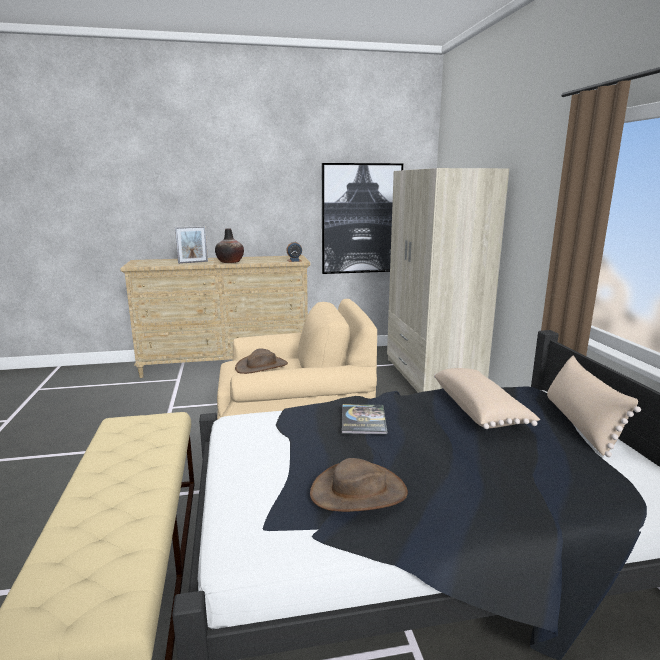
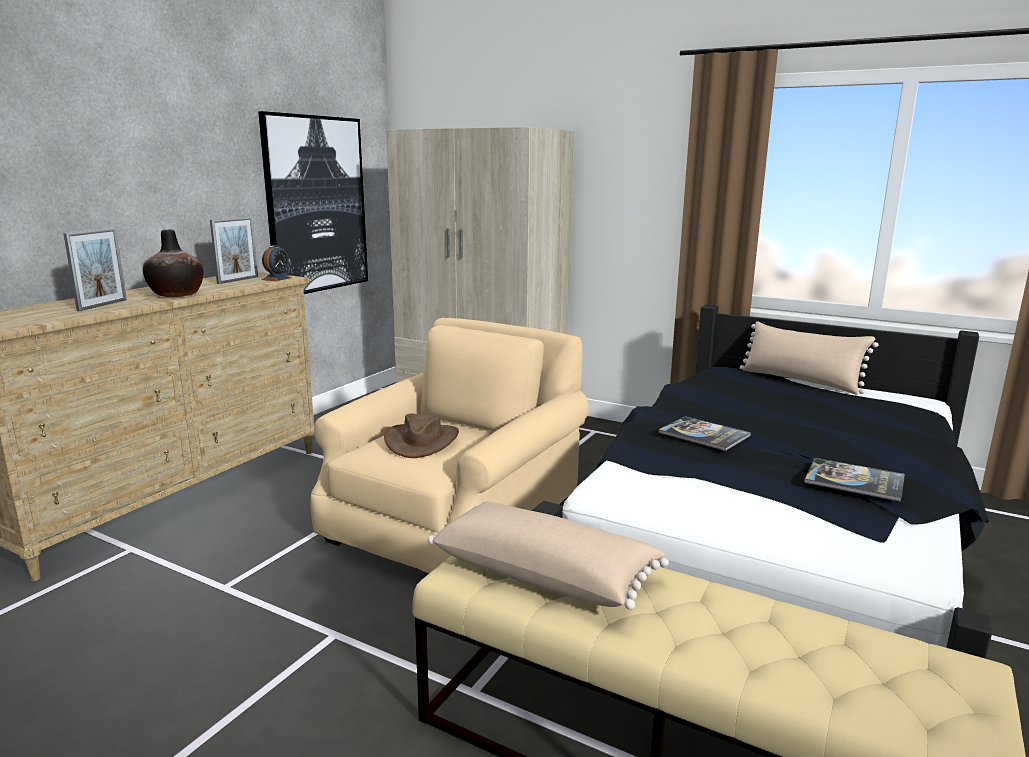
camera: 50 degrees left, 0 degrees up
(277, 259) = (238, 280): none -> picture frame
(358, 492) = (854, 480): brown hat -> book
(480, 410) = (738, 395): beige pillow -> beige pillow (545, 574)

